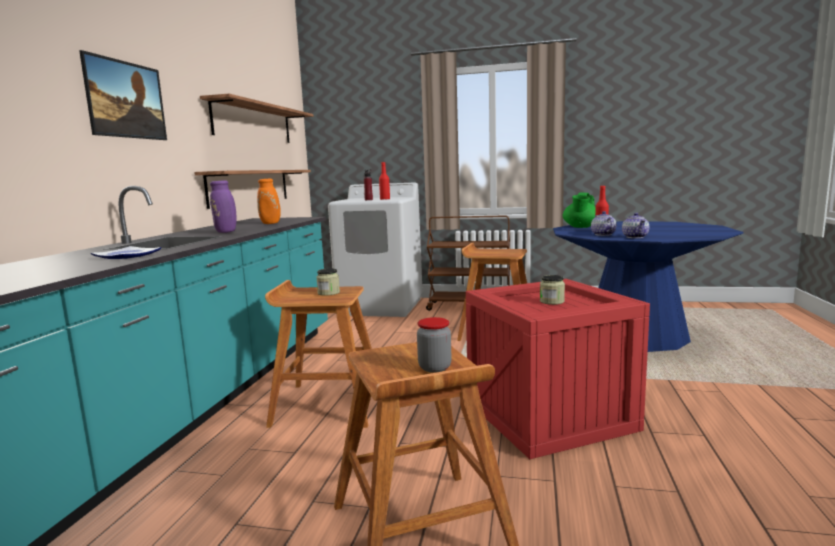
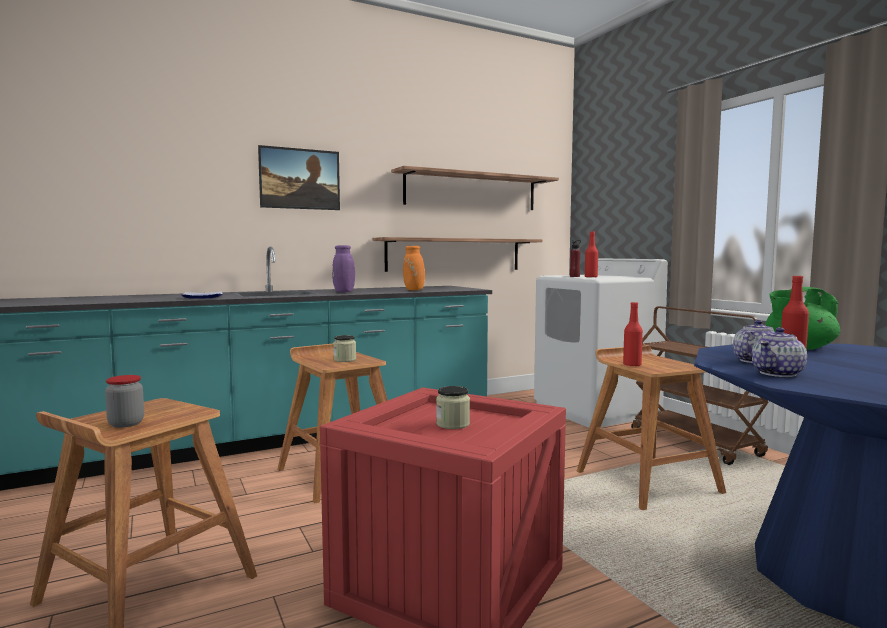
camera: 50 degrees right, 5 degrees down
(494, 255) = (632, 365): none -> red bottle

